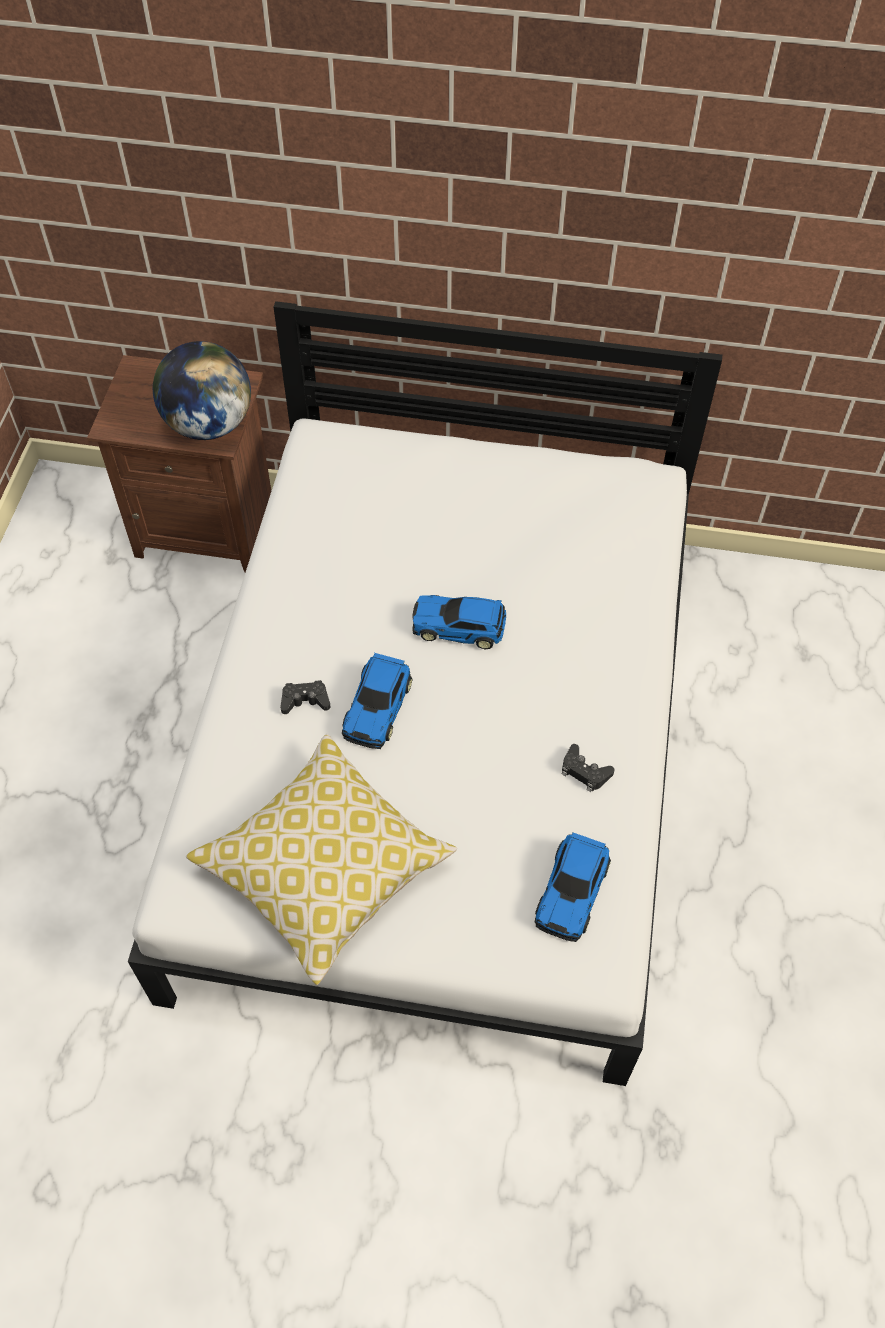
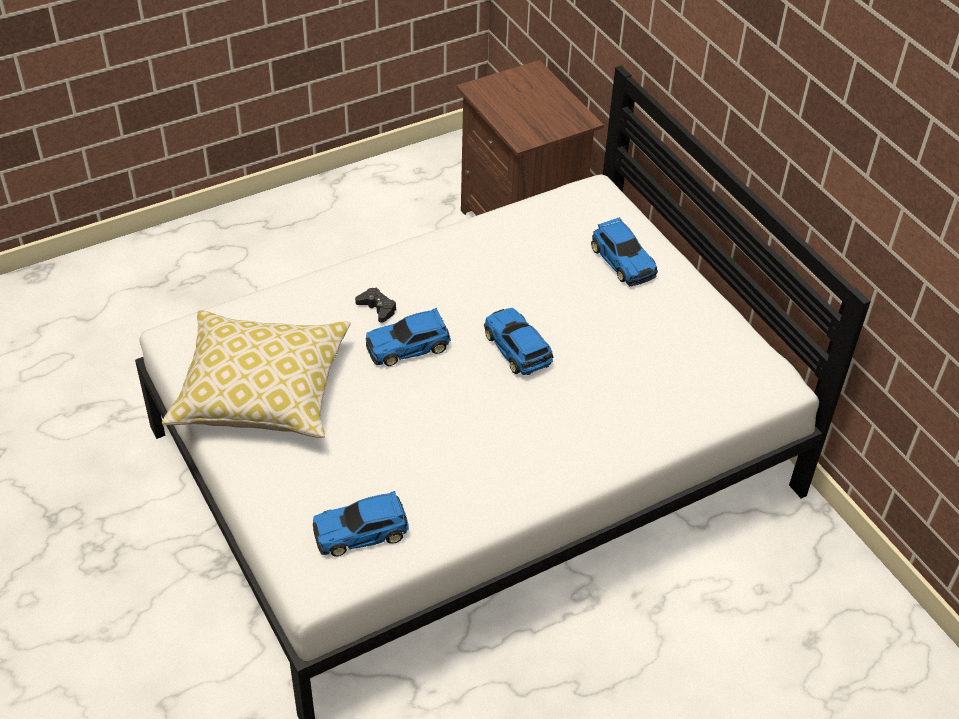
camera: 50 degrees right, 10 degrees down
(209, 425) = (529, 127): globe -> none
(422, 480) = (622, 260): none -> toy car
(584, 771) = (467, 485): black game controller -> none

